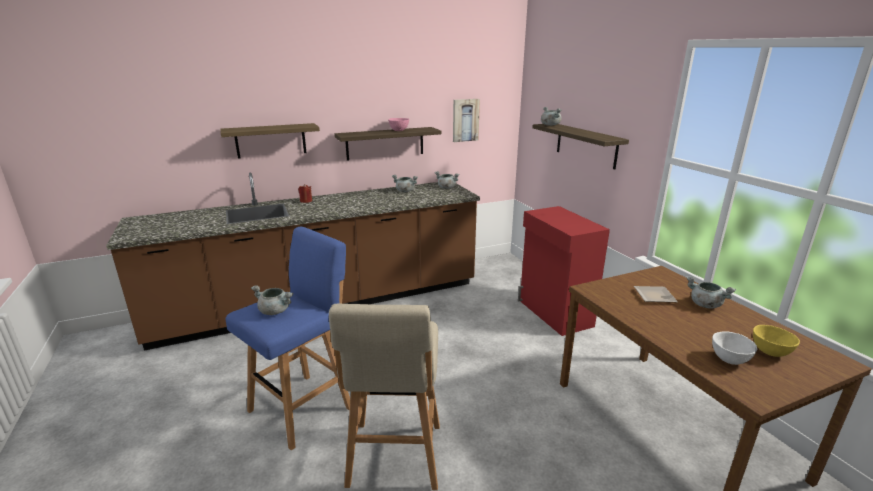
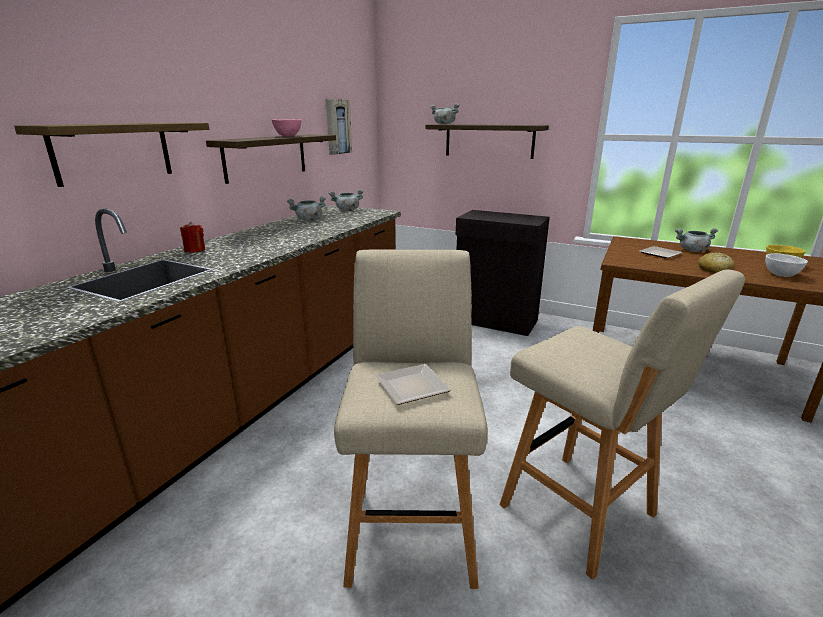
camera: 40 degrees left, 0 degrees up
(276, 311) = (413, 385): grey cooking pot -> plate
(303, 407) = (411, 530): blue stool -> beige stool
(554, 313) = (495, 321): red cabinet -> black cabinet
(665, 328) = (714, 270): none -> bread

